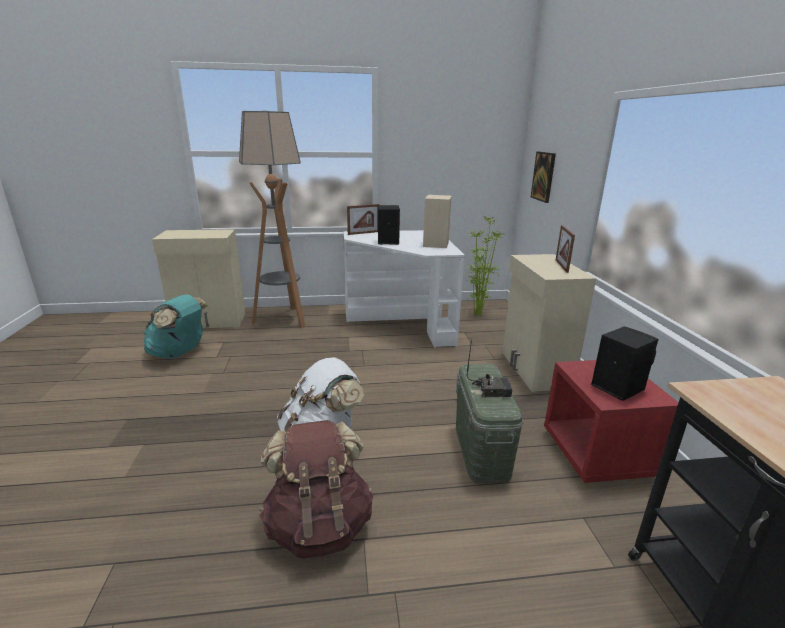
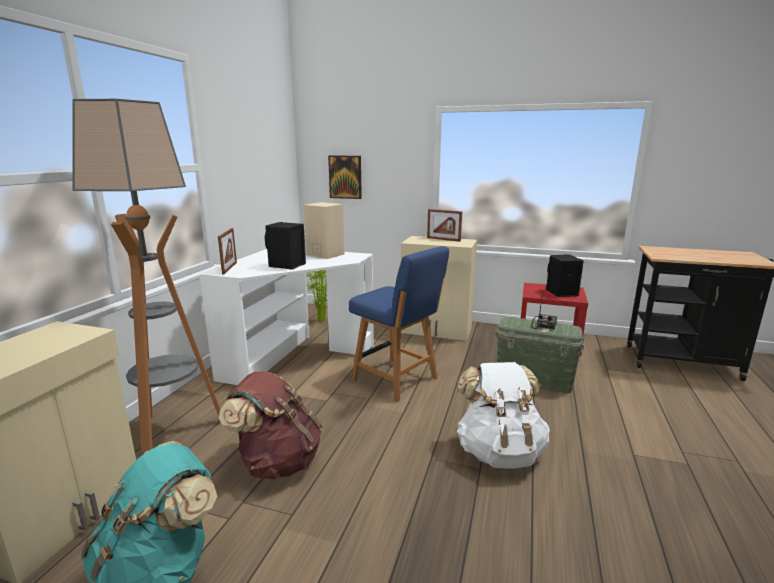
camera: 65 degrees left, 5 degrees down
(319, 526) = (621, 475): brown backpack -> brown backpack (277, 462)
(404, 370) = (397, 380): none -> blue chair

